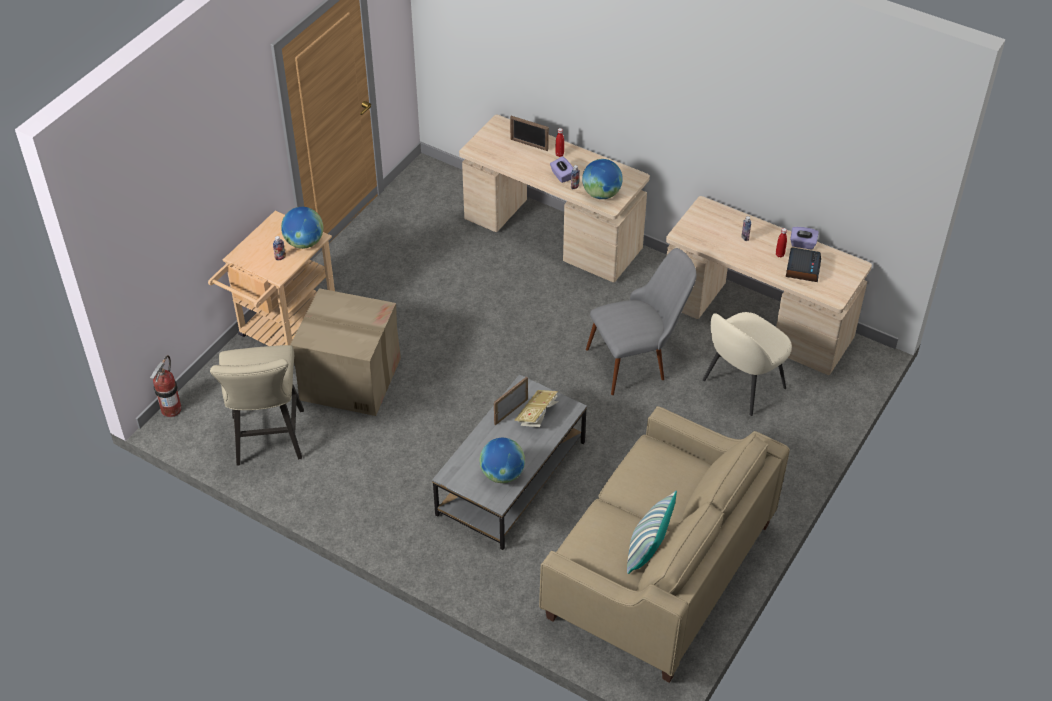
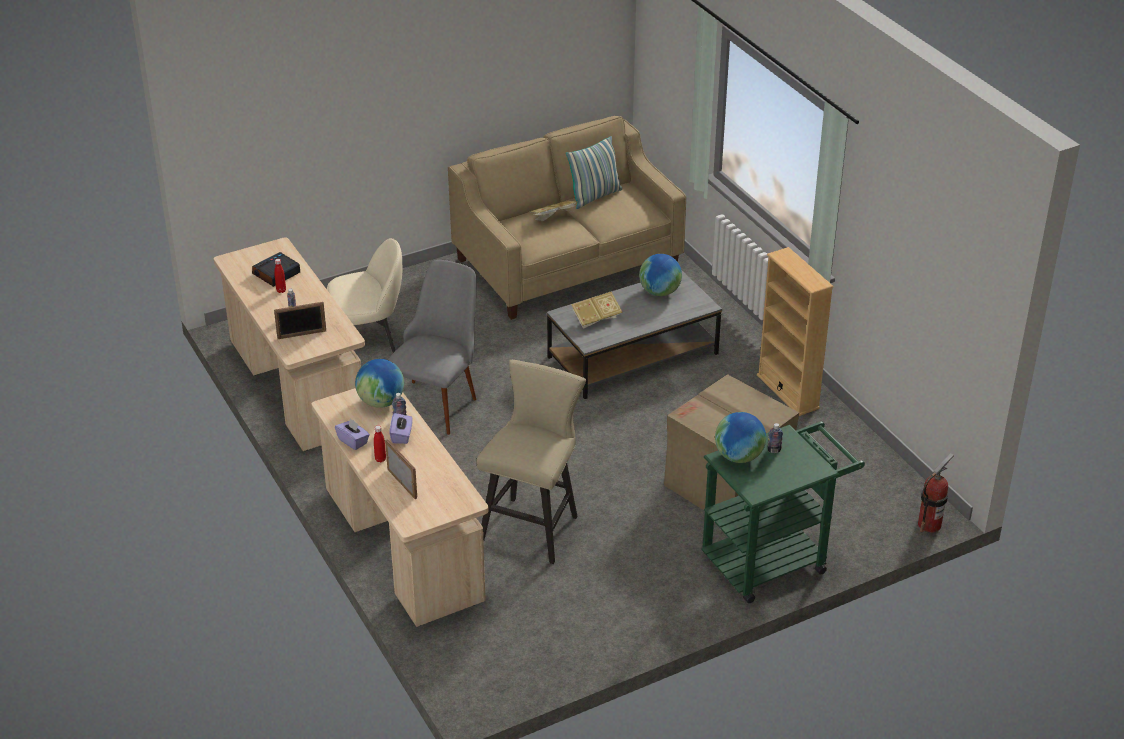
camera: 150 degrees left, 10 degrees down
(268, 442) = (840, 459): beige stool -> beige stool (533, 525)
(283, 330) = (773, 559): beige cart -> green cart
(347, 497) = (788, 391): none -> beige bookcase
(510, 411) = (616, 329): picture frame -> picture frame (302, 335)
(638, 360) = (438, 398): grey chair -> grey chair turned 105 degrees clockwise
(662, 497) = (554, 218): none -> book
(802, 244) = (250, 291): purple tissue box -> purple tissue box (353, 441)

